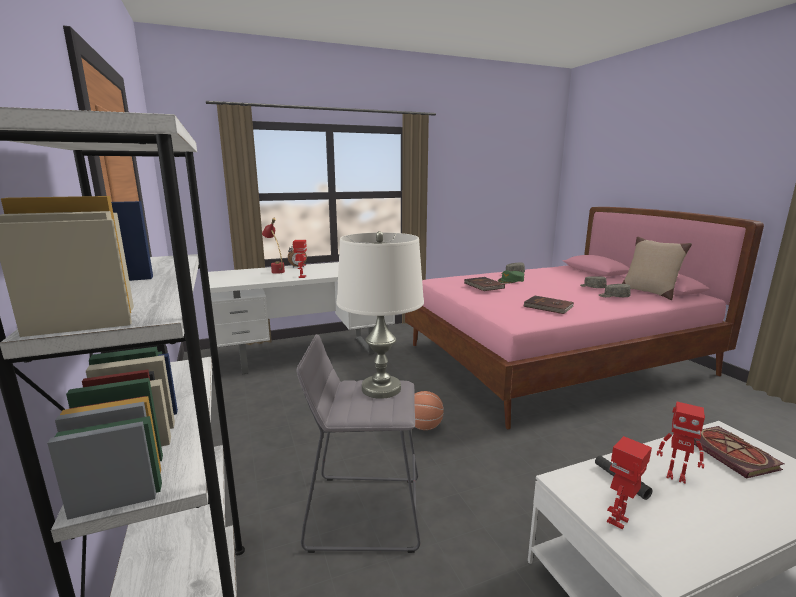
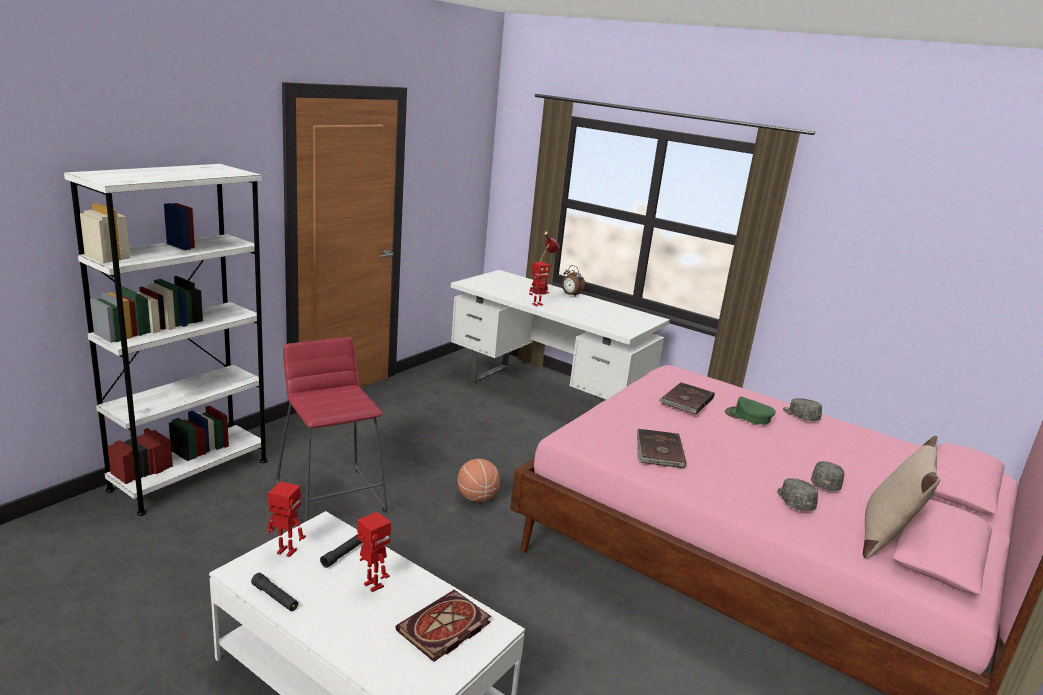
camera: 55 degrees right, 5 degrees up
(364, 512) = (331, 497): grey stool -> red stool
(381, 388) = (351, 400): white table lamp -> none
(675, 476) = (372, 586): toy robot -> toy robot turned 135 degrees clockwise
(711, 548) = (275, 597): none -> black flashlight

